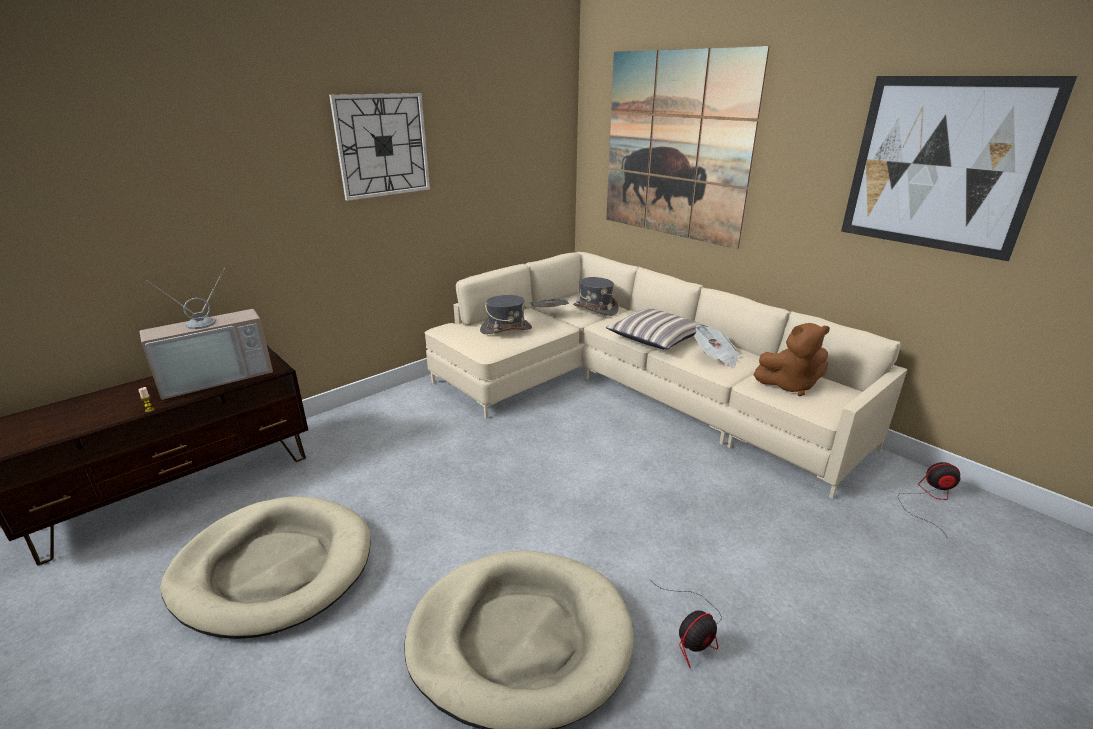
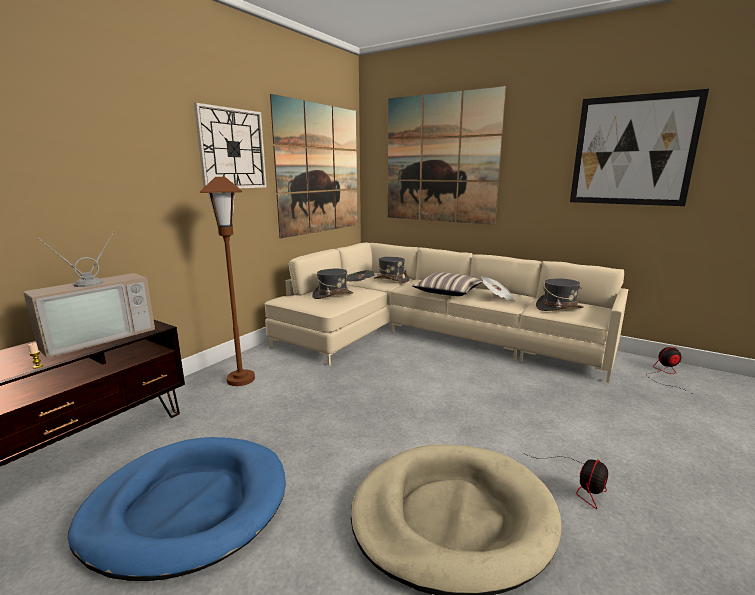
camera: 15 degrees left, 10 degrees down
(274, 568) = (187, 507): beige dog bed -> blue dog bed
(382, 423) = (240, 379): none -> brown floor lamp
(510, 157) = (319, 169): none -> picture
(790, 385) = (559, 308): brown plush toy -> grey hat

